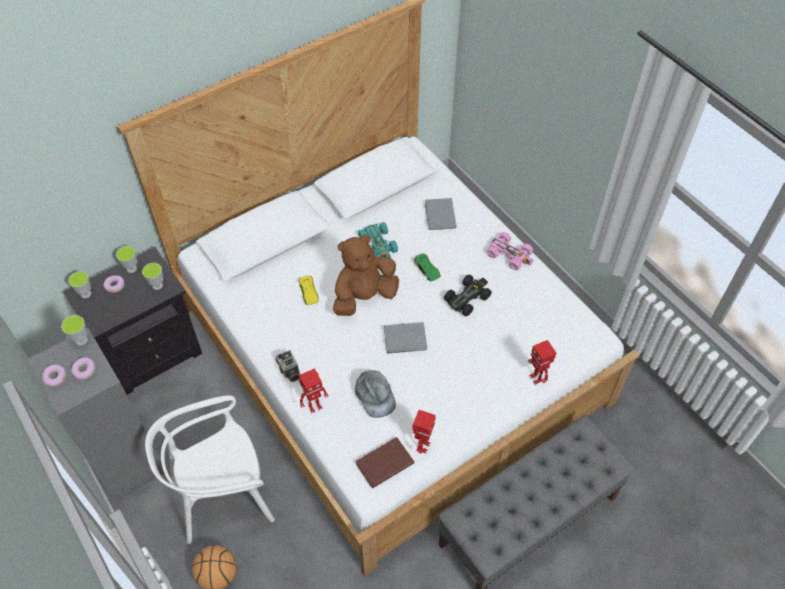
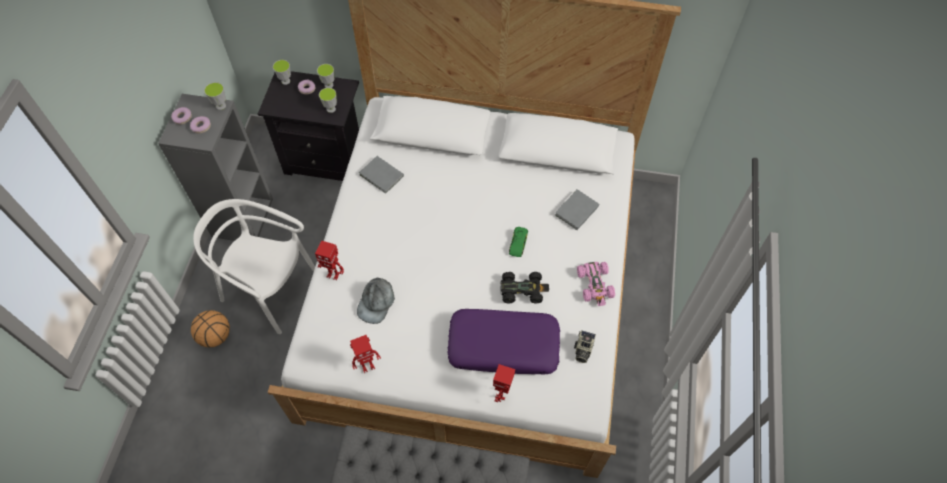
camera: 45 degrees right, 5 degrees up
(289, 370) = (345, 236): camera -> camera (582, 349)
(308, 292) = (419, 192): yellow toy car -> none
(364, 296) = (451, 226): brown plush toy -> none
(378, 245) = (505, 197): turquoise toy car -> none
(383, 463) = (330, 353): brown book -> none
(406, 339) = (443, 282): grey book -> grey book (381, 176)
(499, 346) = (503, 345): none -> purple pillow

